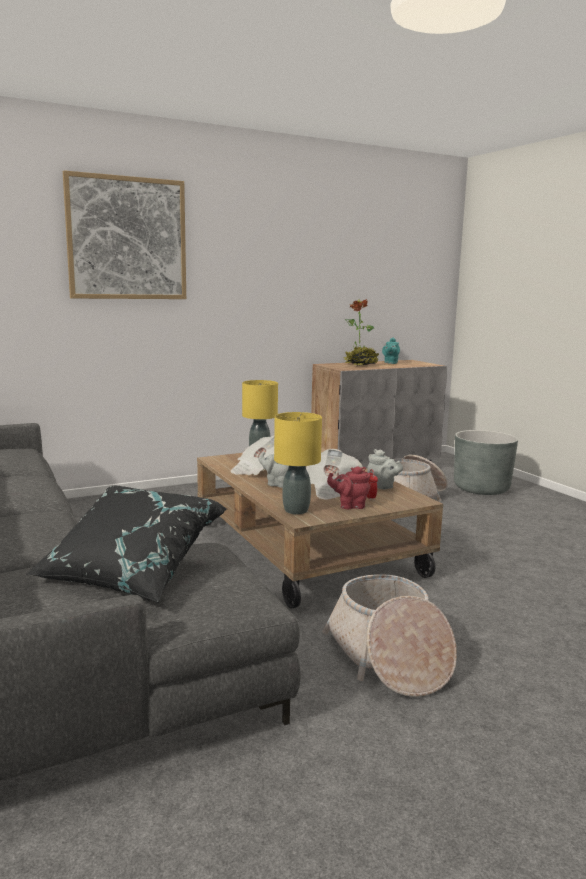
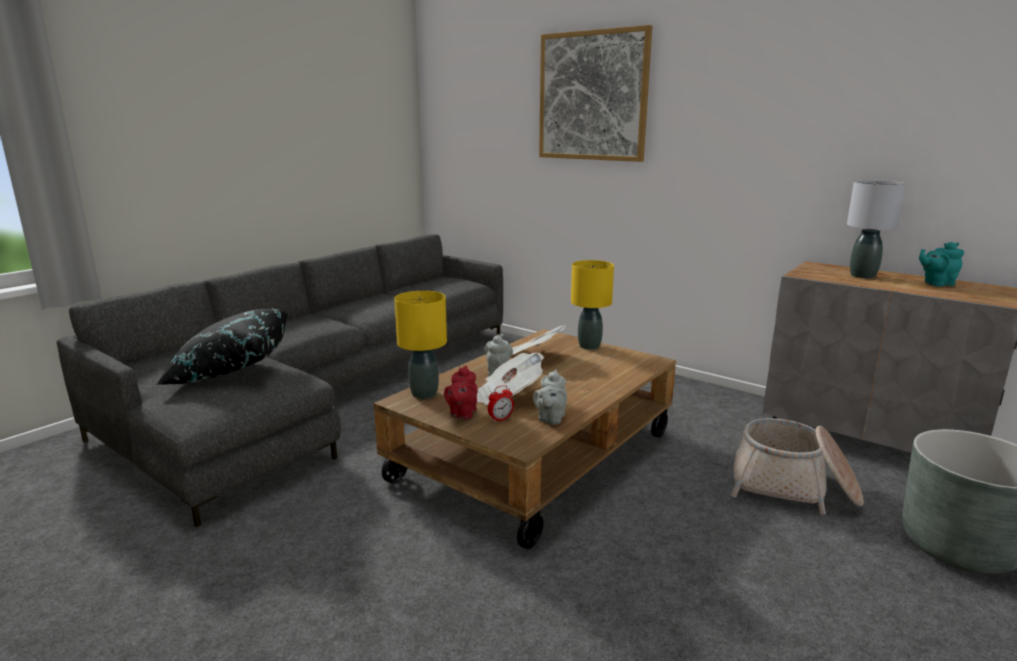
camera: 65 degrees right, 5 degrees up
(350, 506) = (462, 414): red teapot -> red teapot turned 135 degrees counterclockwise
(360, 365) = (862, 276): potted plant -> grey table lamp
(389, 657) = (318, 556): basket -> none

